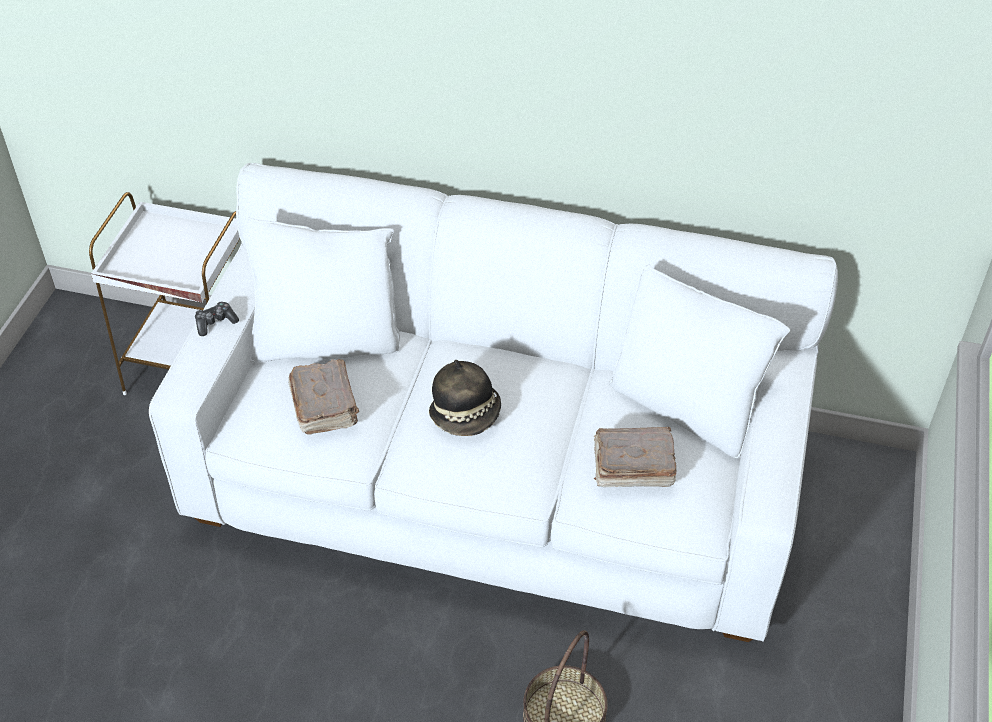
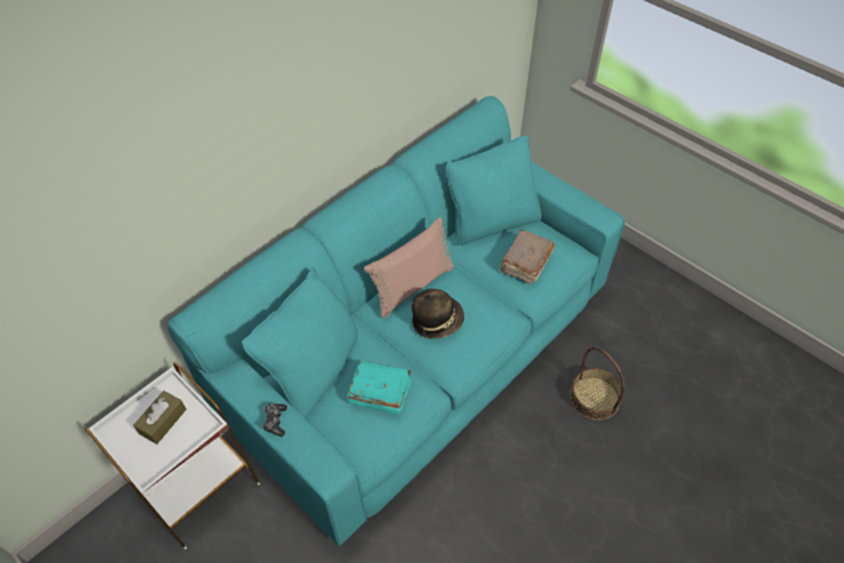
camera: 60 degrees left, 5 degrees up
(180, 249) = (163, 421): none -> brown tissue box
(325, 406) = (379, 392): brown book -> turquoise book
(496, 485) = (422, 356): white sofa -> turquoise sofa
(505, 369) = (412, 286): none -> beige pillow

